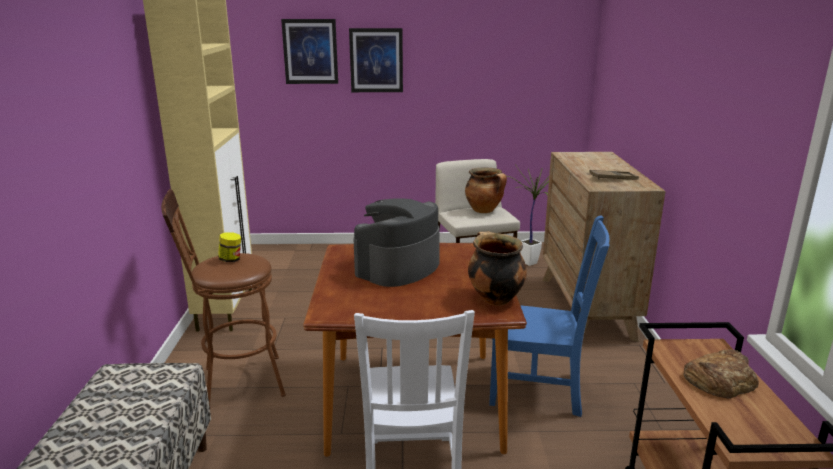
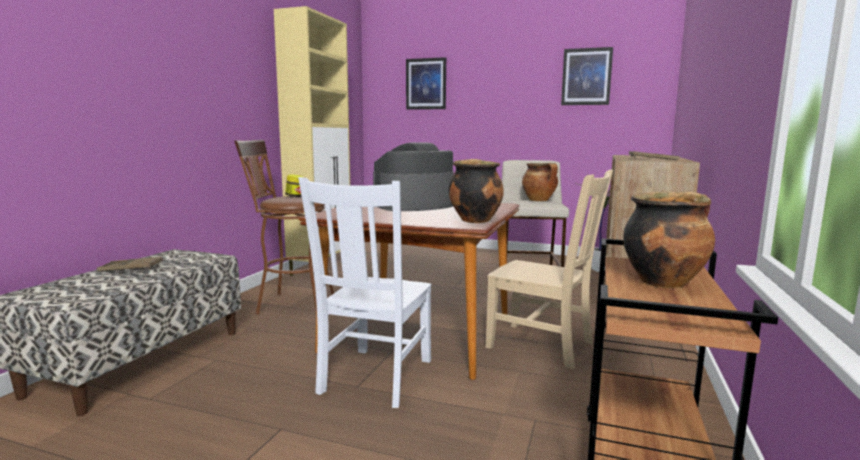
camera: 20 degrees right, 10 degrees down
(93, 421) = (131, 268): none -> brown tray
(376, 60) = (476, 90): picture -> picture (586, 77)
(539, 390) = (543, 346): blue chair -> beige chair
(719, 380) = (663, 281): bread -> cooking pot

